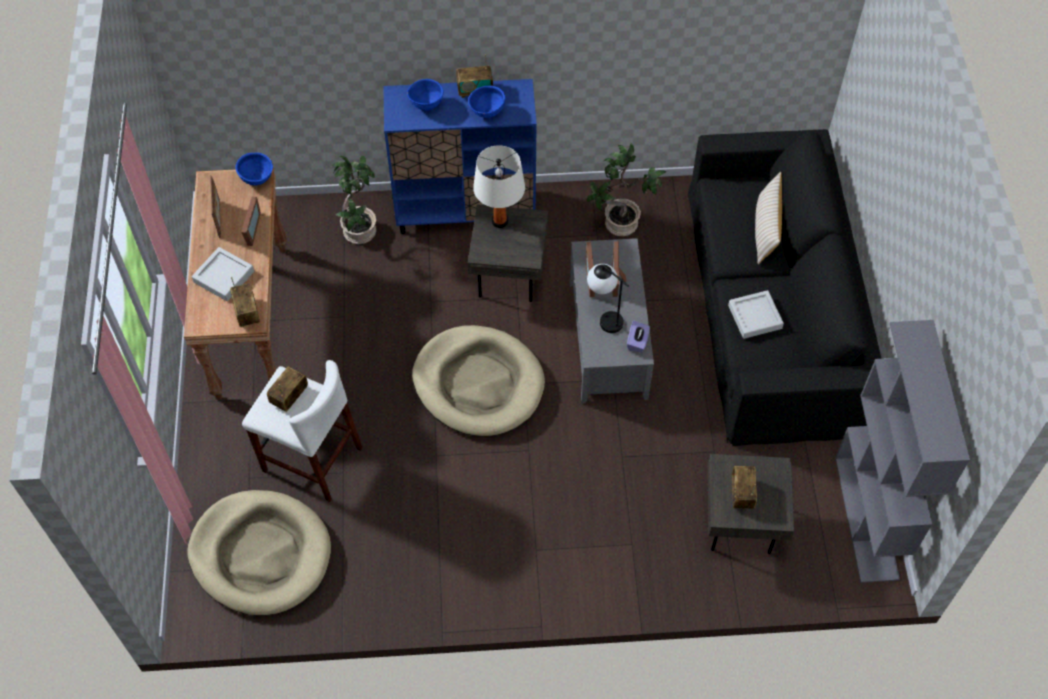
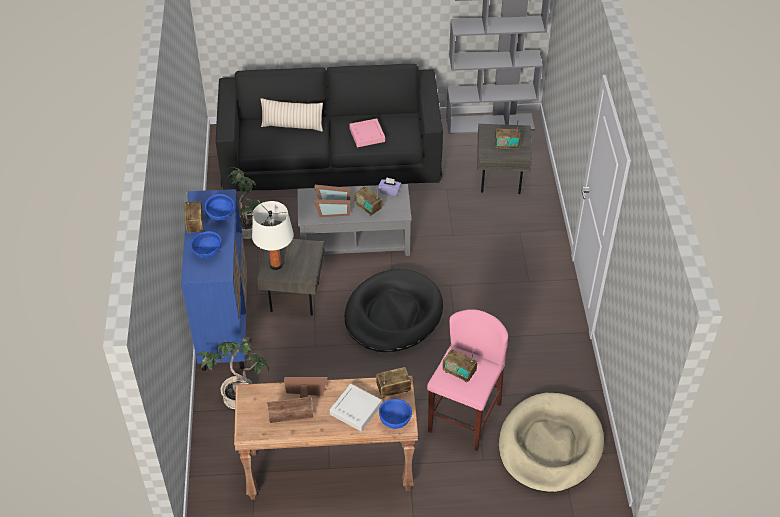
camera: 90 degrees left, 10 degrees down
(257, 179) = (249, 394): blue bowl -> blue bowl (395, 422)
(312, 459) = (464, 417): white stool -> pink stool
(478, 383) = (393, 314): beige dog bed -> black dog bed
(604, 317) = (368, 208): table lamp -> radio
(755, 317) = (367, 135): grey tray -> pink tray

